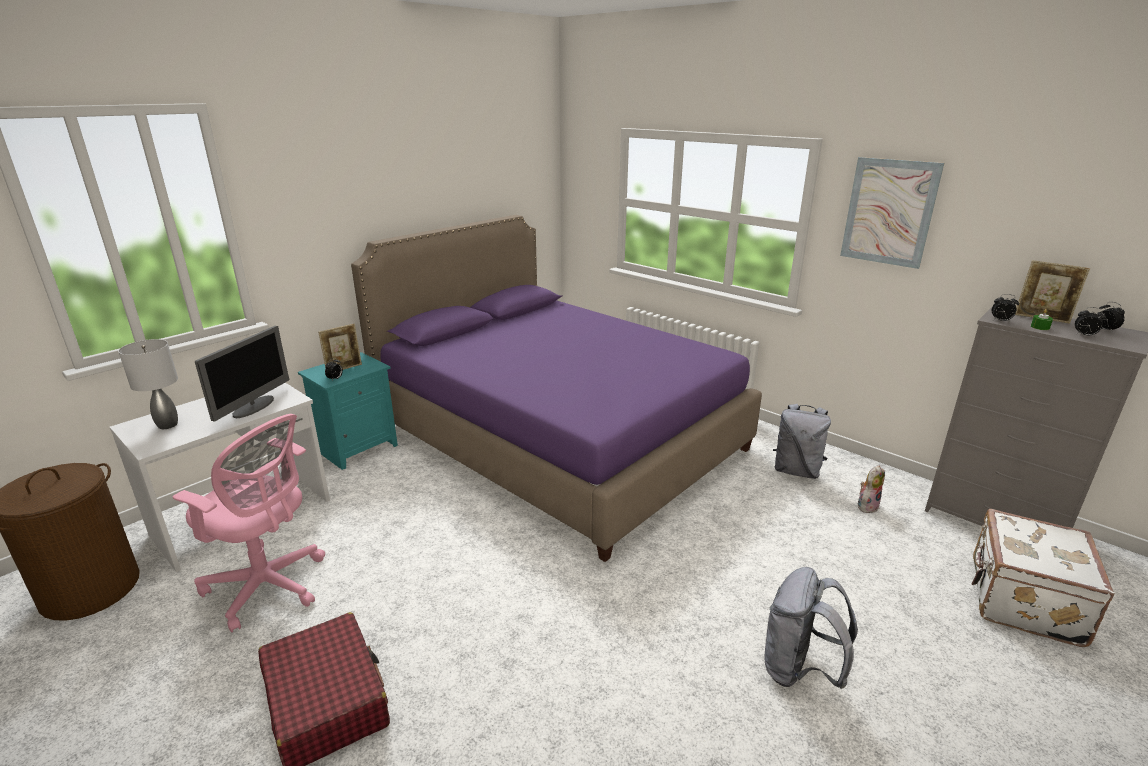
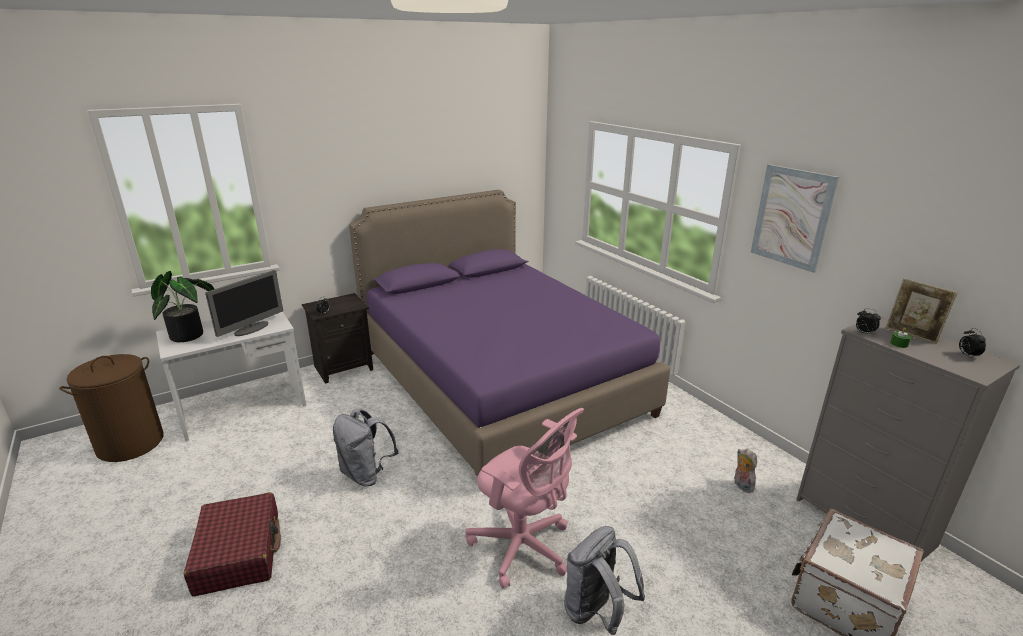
camera: 15 degrees right, 0 degrees up
(168, 424) = (191, 335): grey table lamp -> potted plant
(269, 587) = (238, 463): pink office chair -> pink office chair (524, 548)
(344, 368) = (334, 305): picture frame -> none
(358, 447) = (344, 367): turquoise nightstand -> black nightstand
(796, 471) = (692, 442): grey backpack -> grey backpack (366, 474)
(867, 506) = (741, 485): plush toy -> plush toy turned 90 degrees counterclockwise
(1084, 335) = (938, 358): alarm clock -> none

